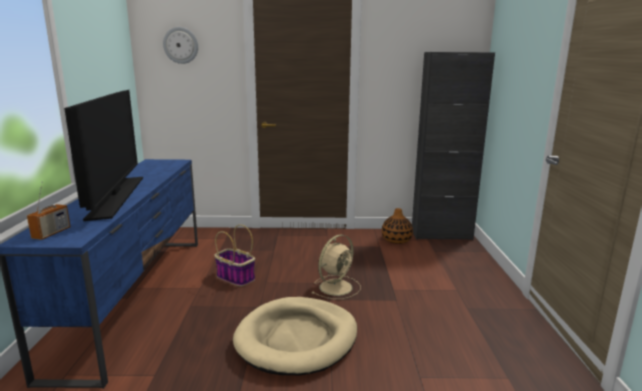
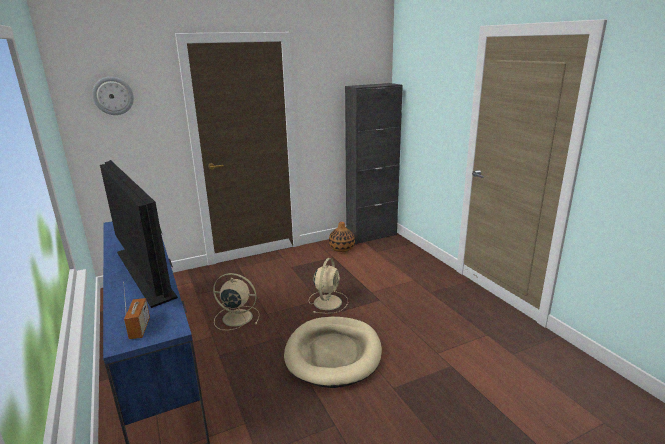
camera: 25 degrees left, 5 degrees up
(235, 277) = (236, 317): basket -> beige fan

